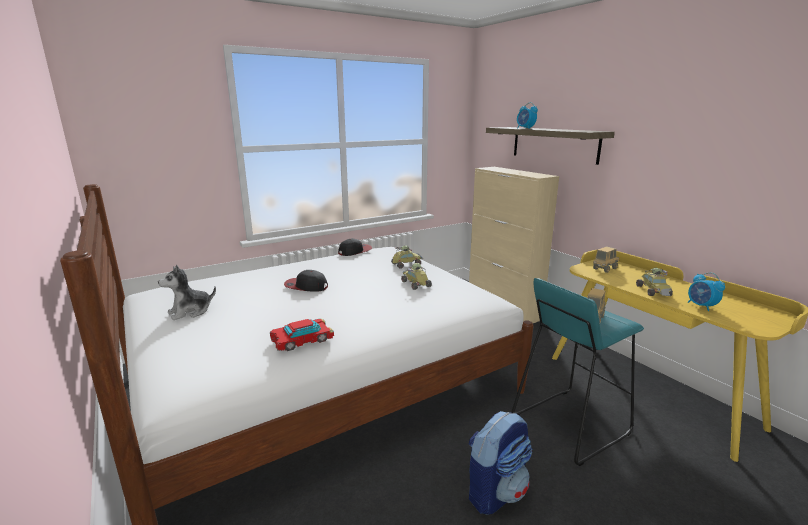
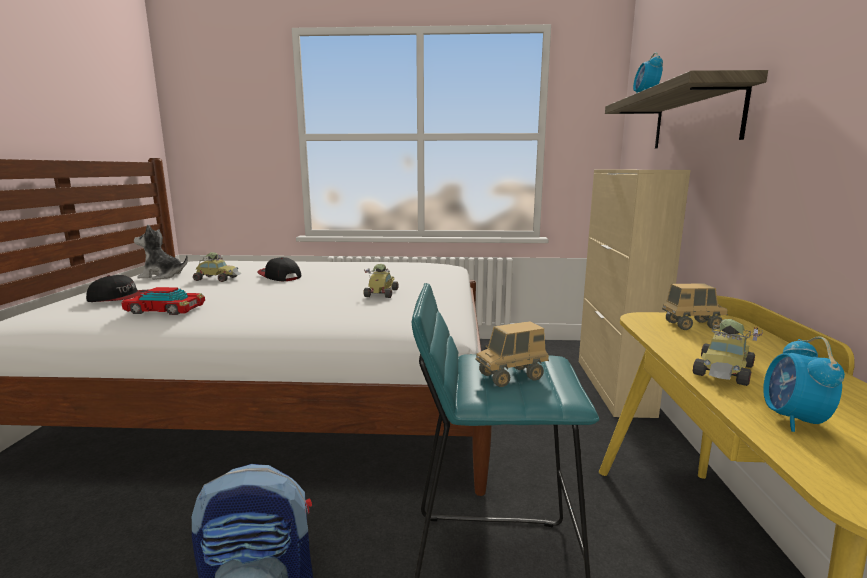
camera: 35 degrees right, 5 degrees down
(355, 251) = (398, 261): cap -> cap (121, 298)
(406, 264) = (421, 277): toy car -> toy car (217, 278)

